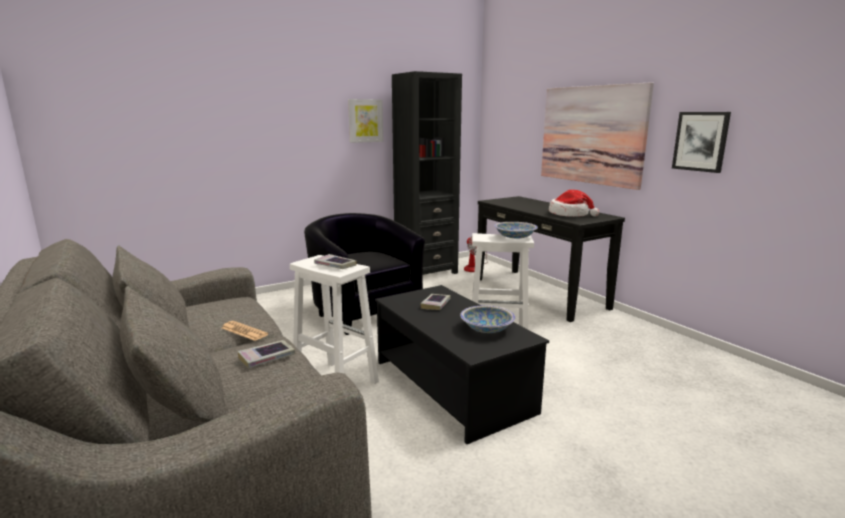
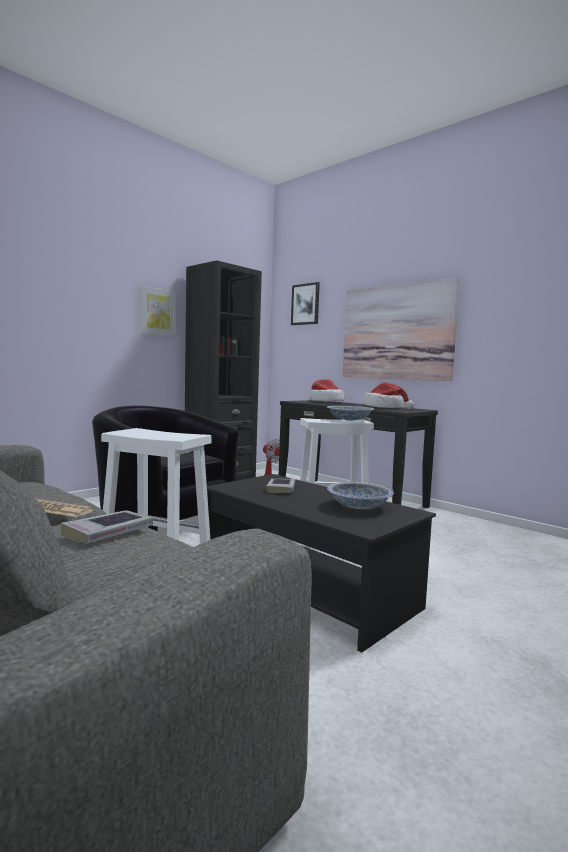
camera: 15 degrees left, 10 degrees down
(335, 265) = (166, 434): book -> none
(521, 201) = (325, 402): none -> hat
(700, 141) = (512, 329): picture -> picture (305, 304)

